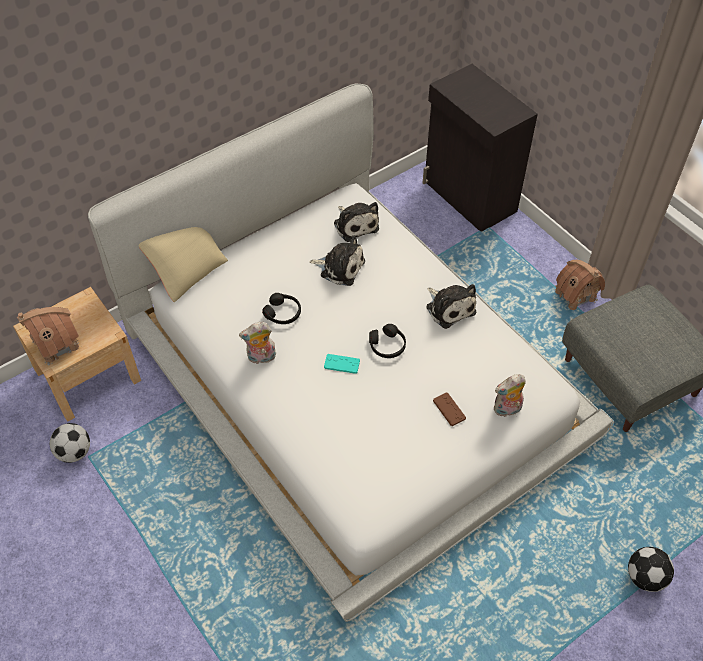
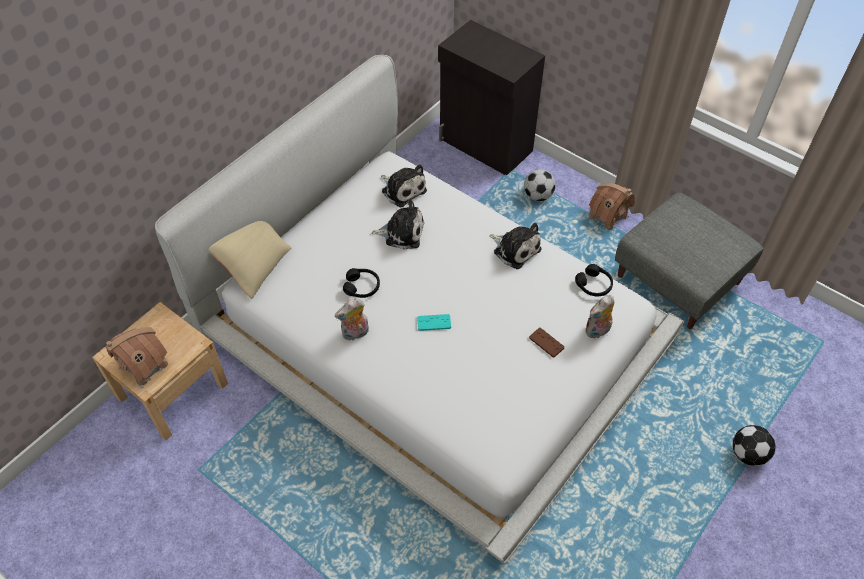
camera: 15 degrees left, 0 degrees up
(74, 452) = (182, 468): football -> football (537, 196)
(387, 345) = (470, 296): black headphones -> black headphones (594, 285)

